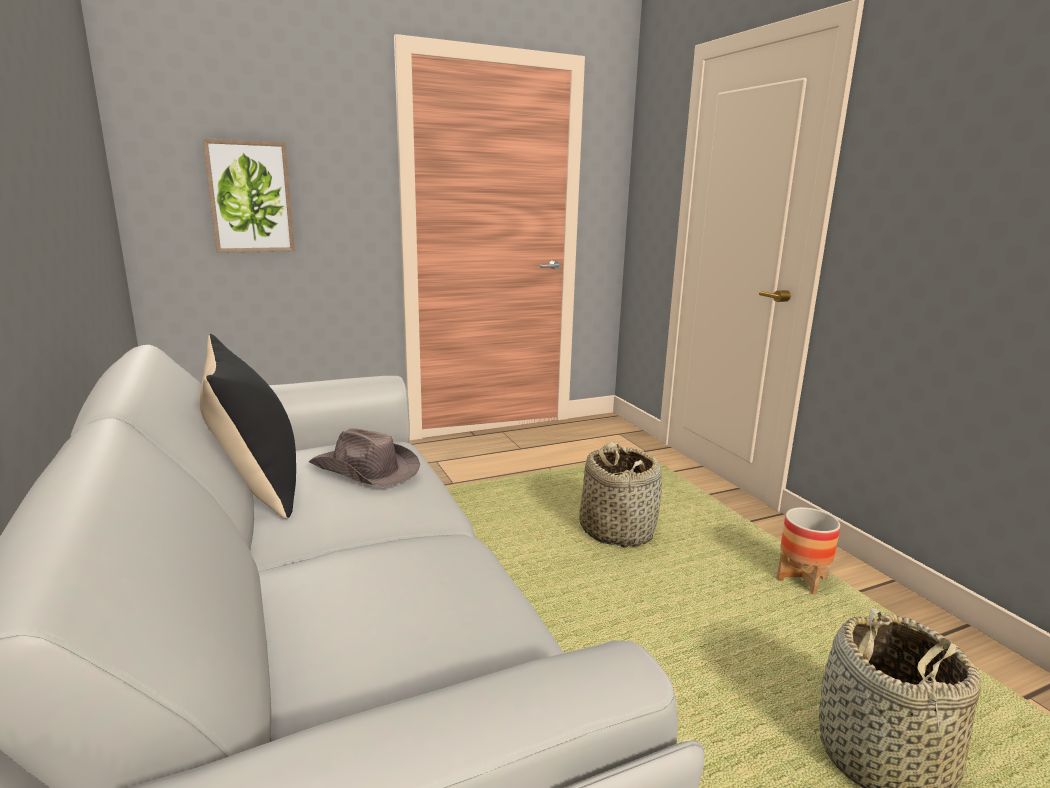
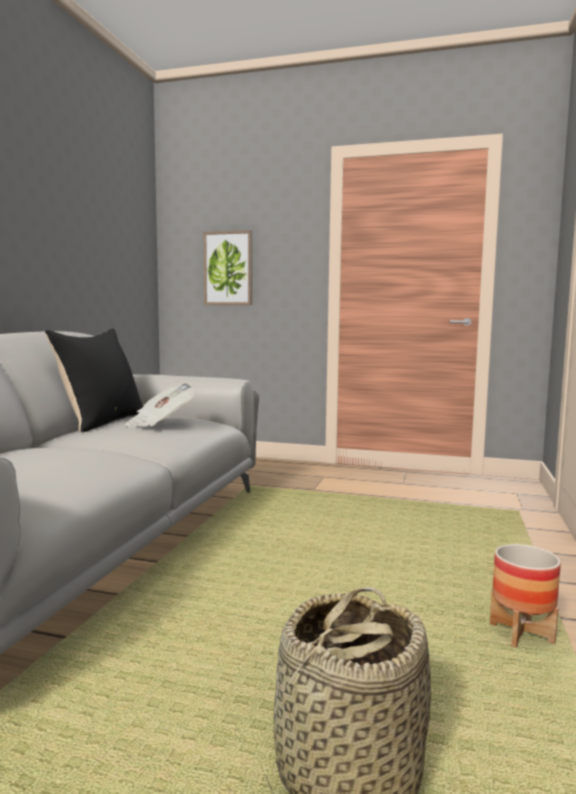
camera: 40 degrees right, 10 degrees down
(365, 470) = (160, 423): brown hat -> newspaper
(617, 530) = (391, 546): basket -> none

